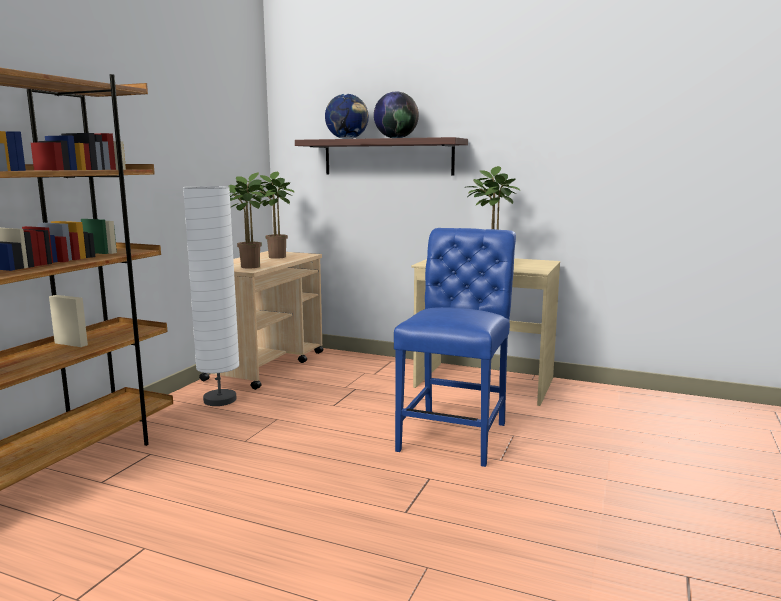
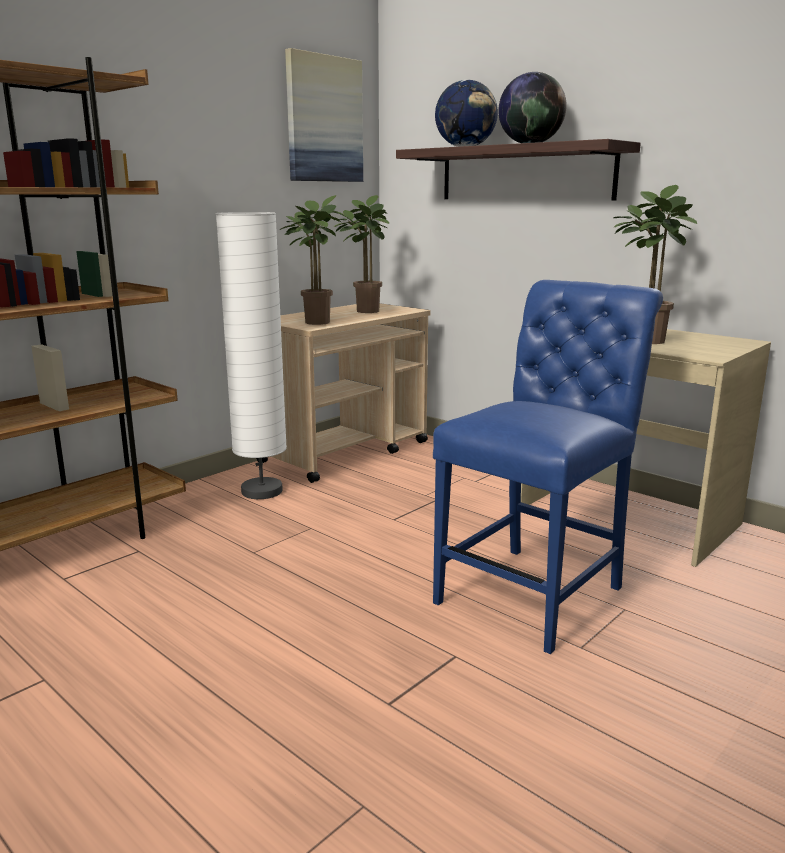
camera: 20 degrees right, 5 degrees up
(235, 116) = (324, 119): none -> picture

